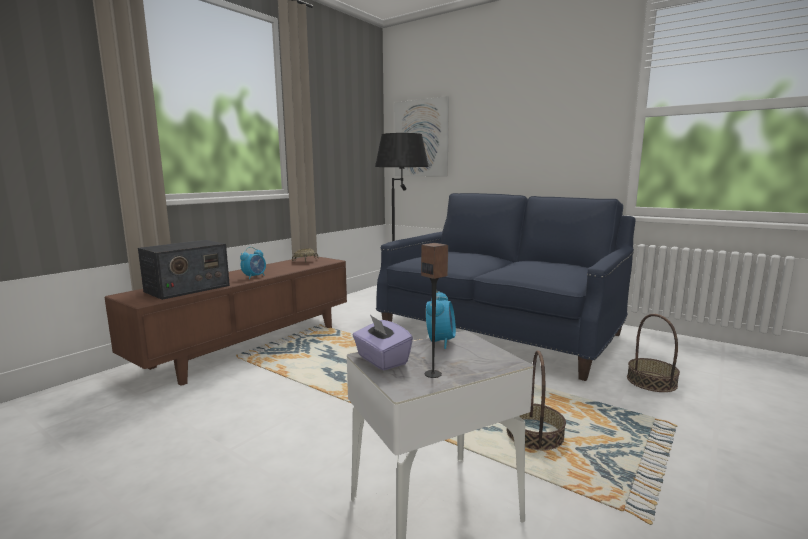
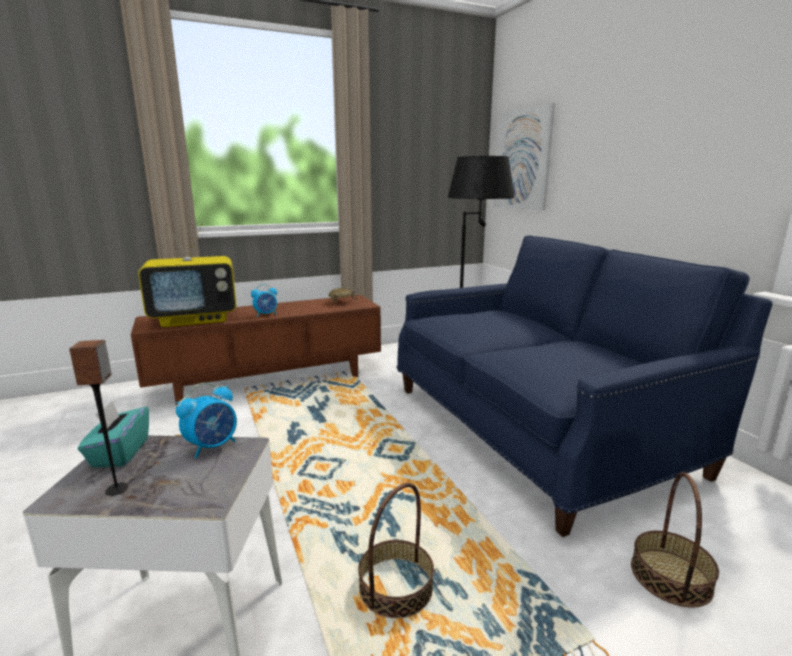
camera: 30 degrees right, 5 degrees up
(187, 289) = (196, 319): radio -> television
(381, 360) = (120, 453): purple tissue box -> turquoise tissue box

